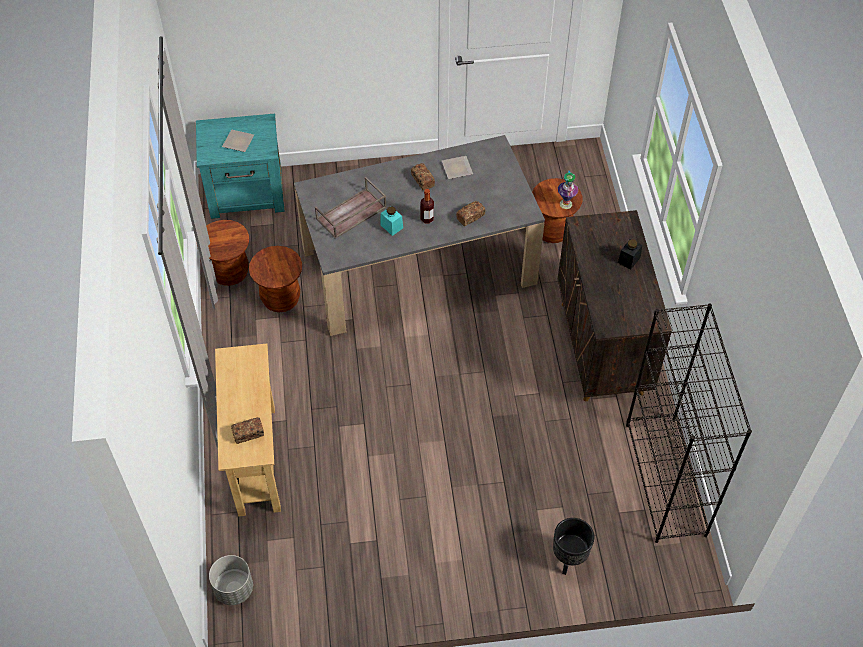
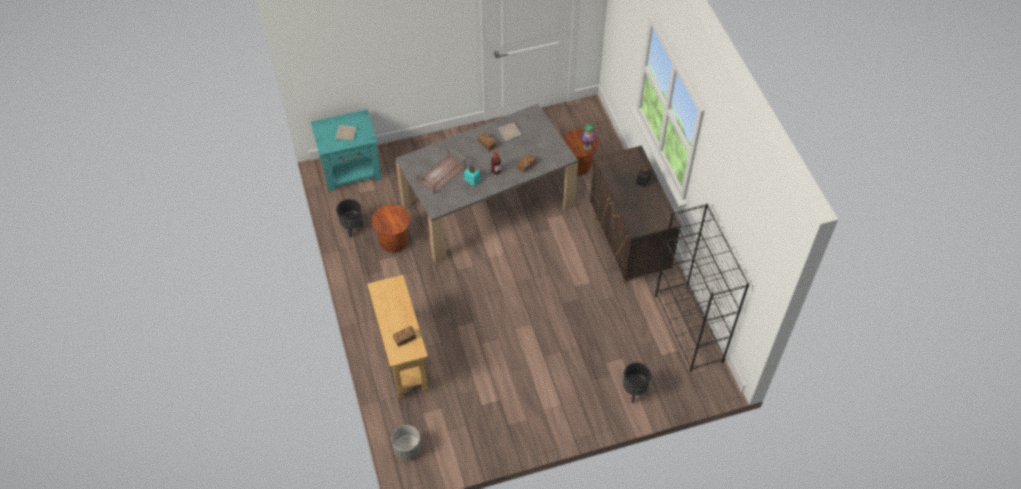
camera: 10 degrees left, 0 degrees up
(230, 273) = (352, 229): brown stool -> black planter

